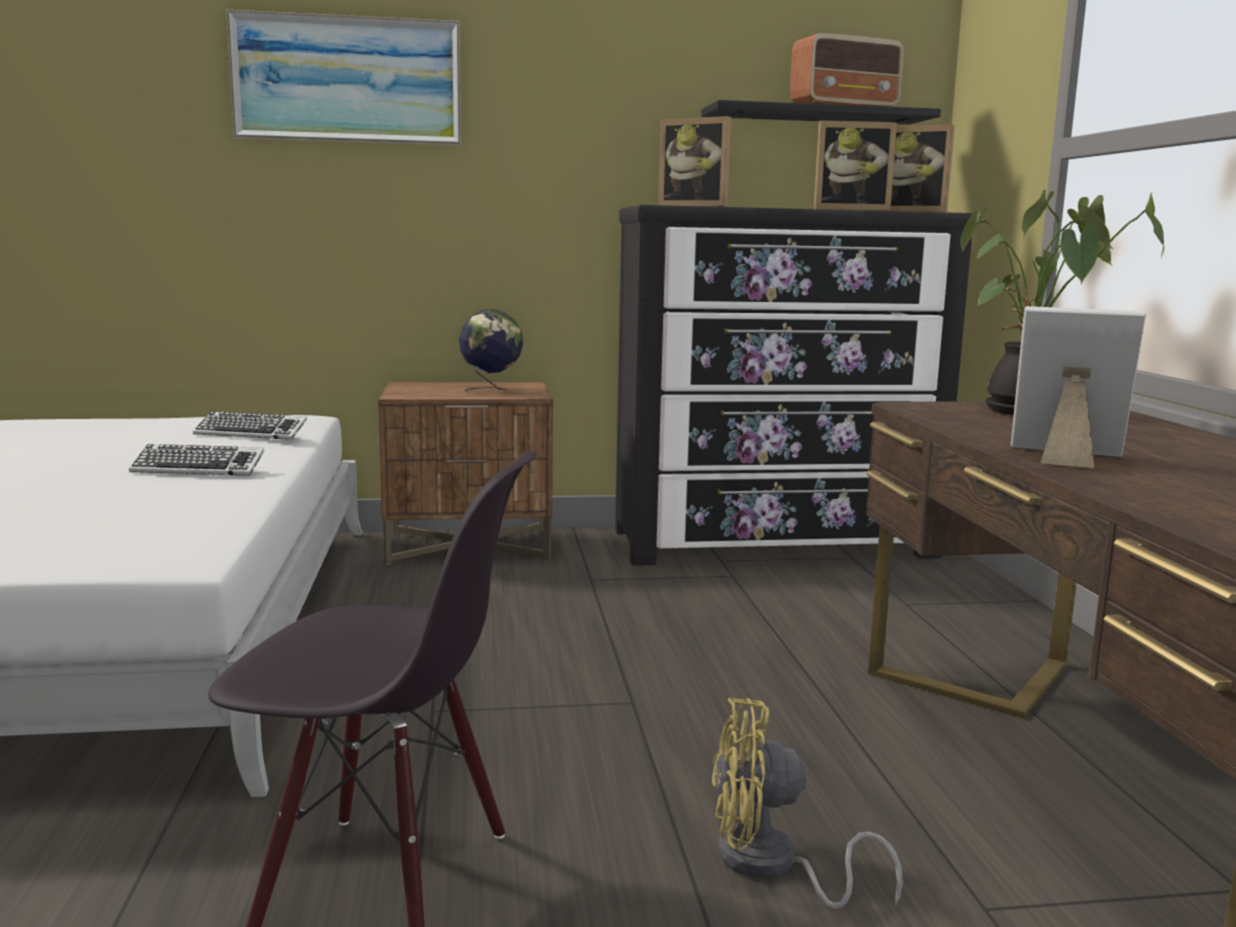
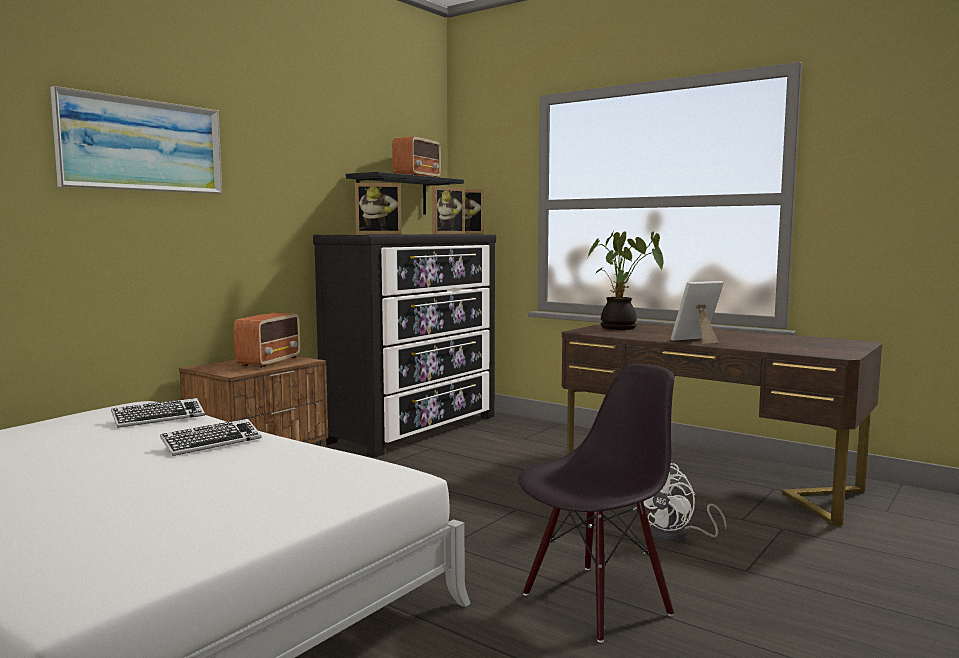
camera: 45 degrees left, 5 degrees down
(491, 390) = (270, 361): globe -> radio
(771, 865) = (677, 535): yellow fan -> white fan

